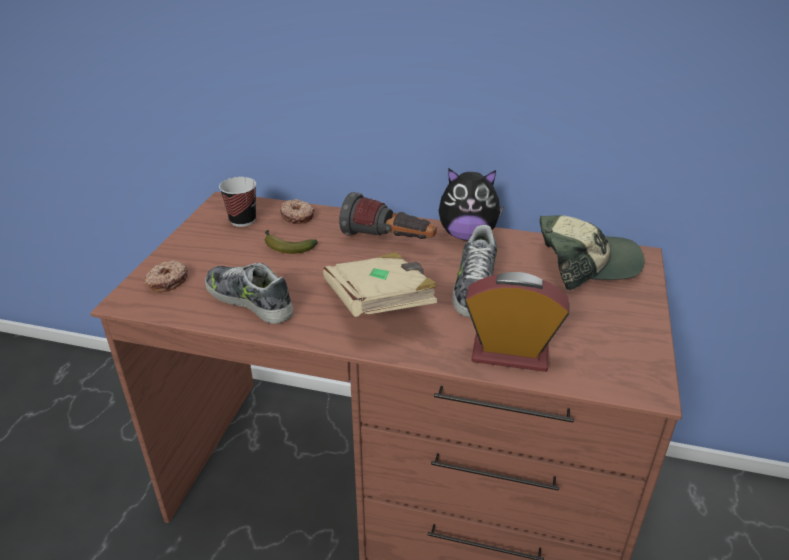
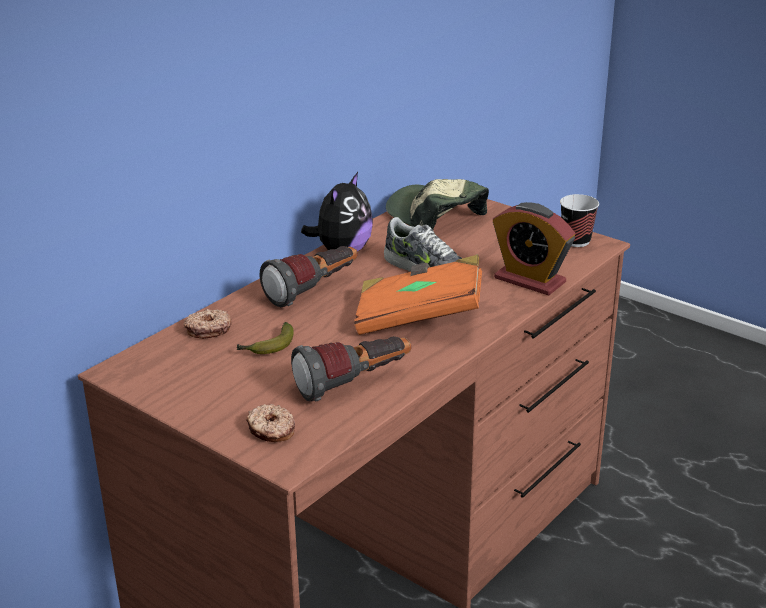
camera: 65 degrees left, 5 degrees down
(242, 220) = (180, 364): cup -> cup (576, 241)
(250, 300) = (354, 384): shoe -> flashlight
(380, 304) = (418, 318): beige book -> orange book
(510, 354) = (529, 280): alarm clock -> alarm clock turned 90 degrees counterclockwise
(585, 263) = (435, 217): cap -> cap turned 60 degrees counterclockwise

